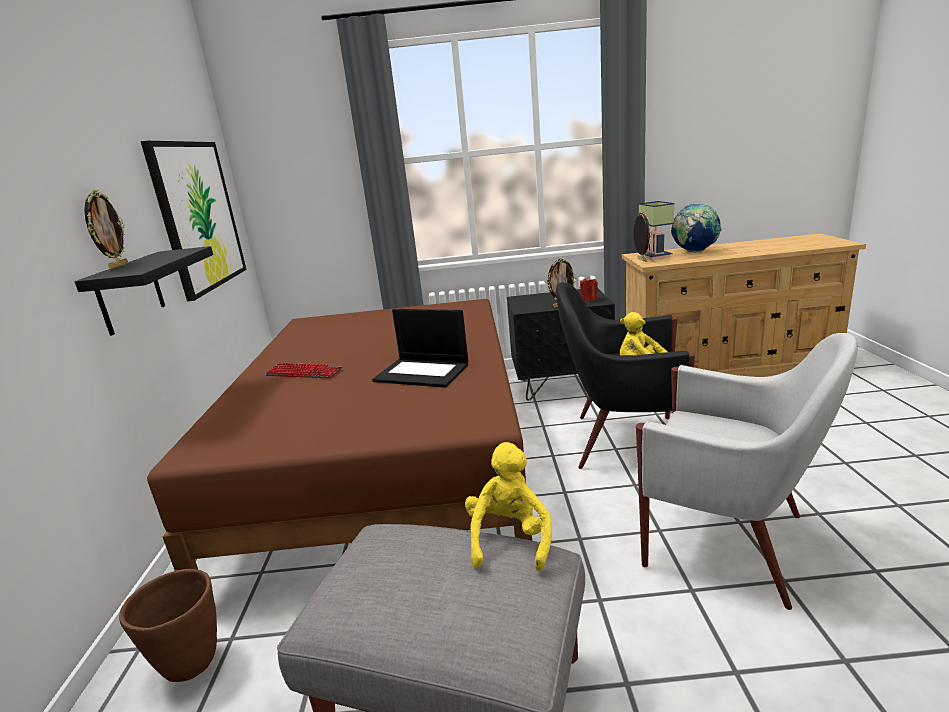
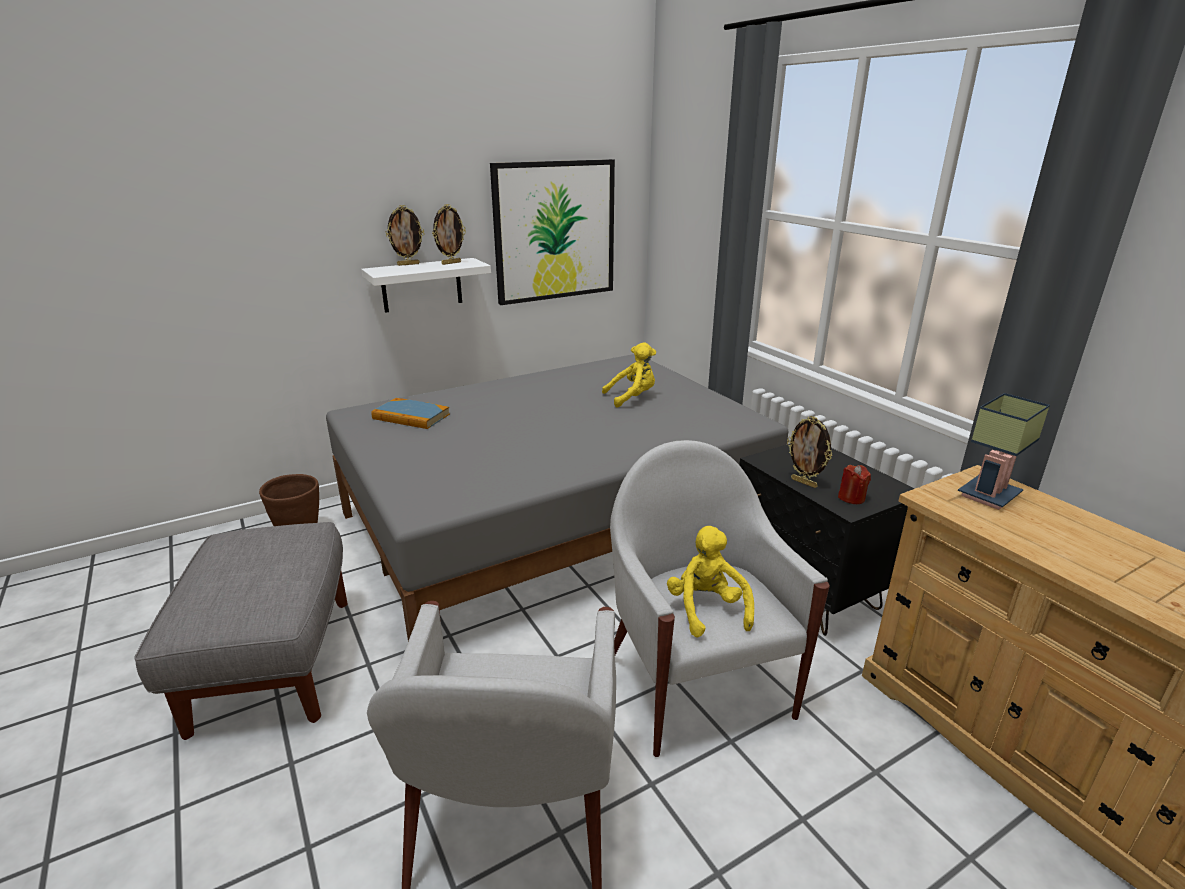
camera: 60 degrees right, 5 degrees up
(130, 292) = (421, 285): black shelf -> white shelf
(263, 418) = (411, 416): none -> book
(304, 373) = (504, 402): keyboard -> none
(390, 461) = (555, 524): brown bed -> grey bed
(423, 372) = (524, 452): laptop -> none
(510, 539) = (298, 588): yellow plush toy -> yellow plush toy (632, 397)
(623, 441) = (697, 682): black armchair -> white armchair
(641, 260) = (946, 487): picture frame -> picture frame (451, 263)
(694, 252) = (1066, 530): globe -> none

